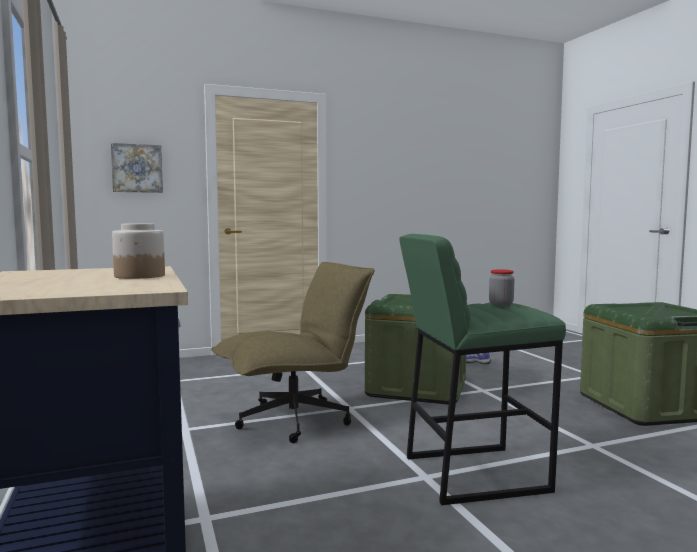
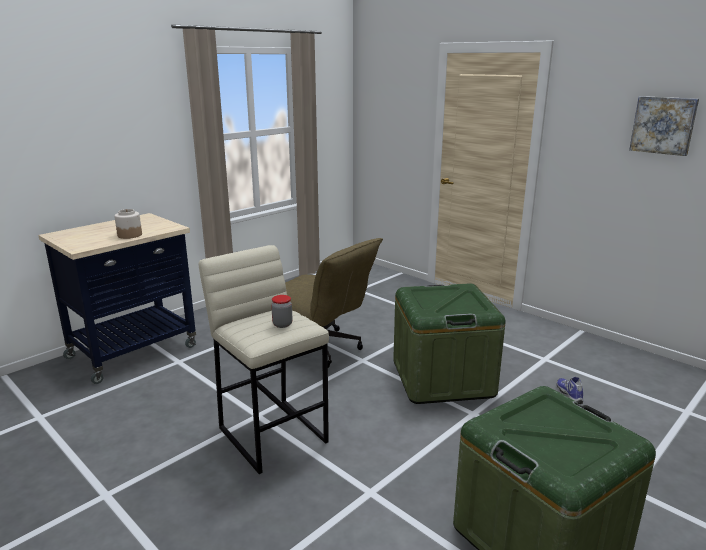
camera: 65 degrees right, 15 degrees up
(137, 168) = (391, 120): picture -> picture (663, 125)
(472, 474) = (271, 433): green stool -> beige stool

